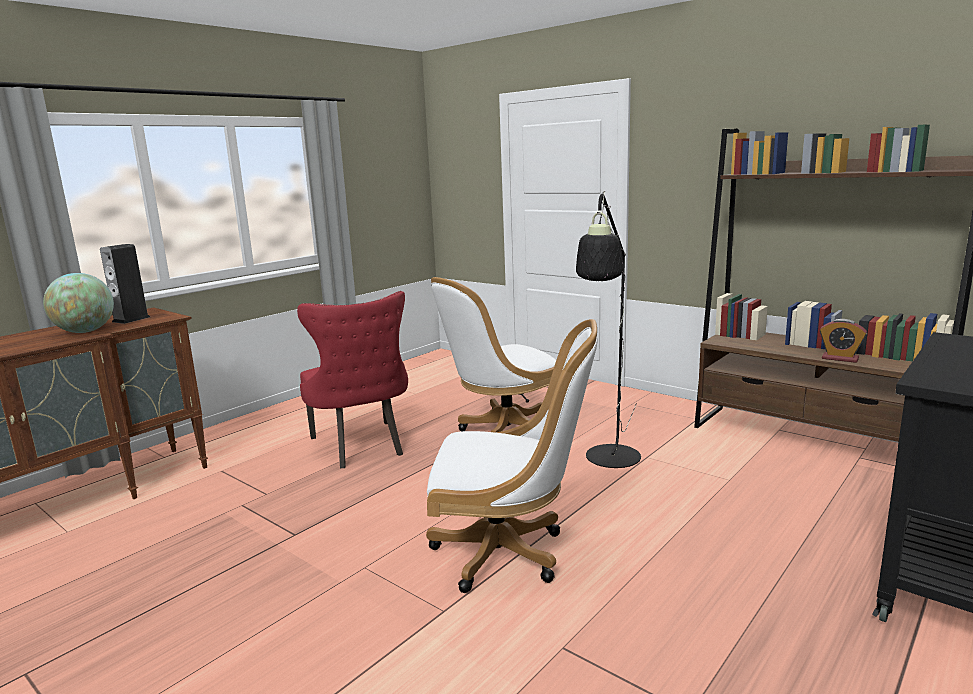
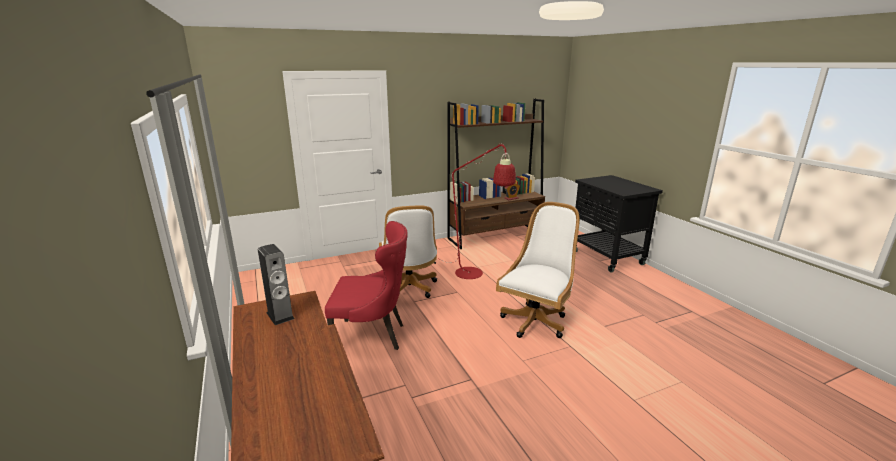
camera: 65 degrees left, 5 degrees up
(85, 332) = (301, 337): globe -> none
(611, 462) = (474, 275): black floor lamp -> red floor lamp

